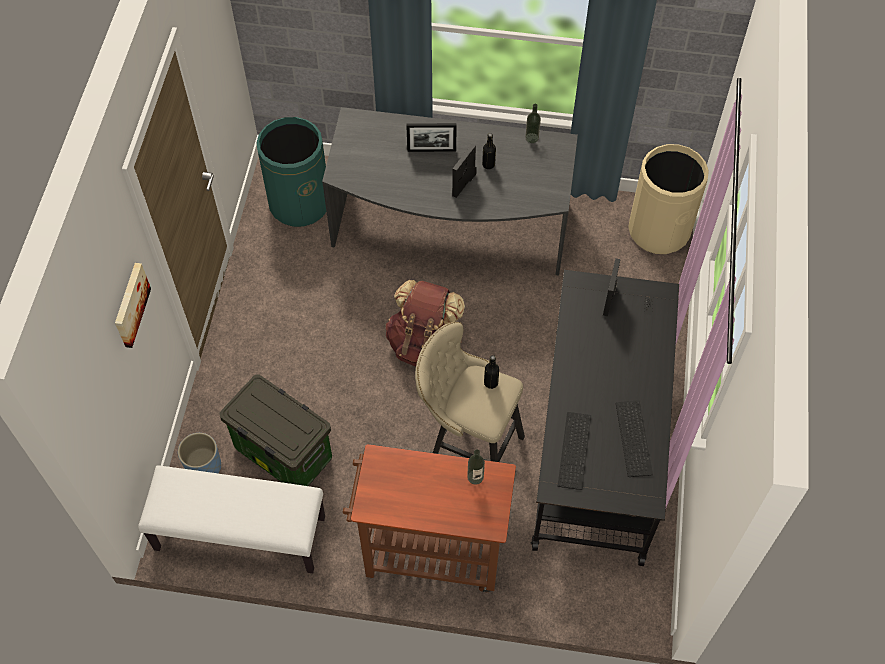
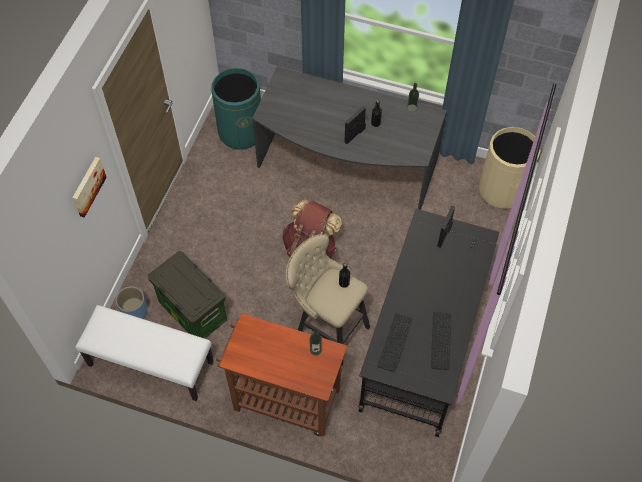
camera: 10 degrees right, 0 degrees up
(431, 150) = (336, 106): picture frame -> none

